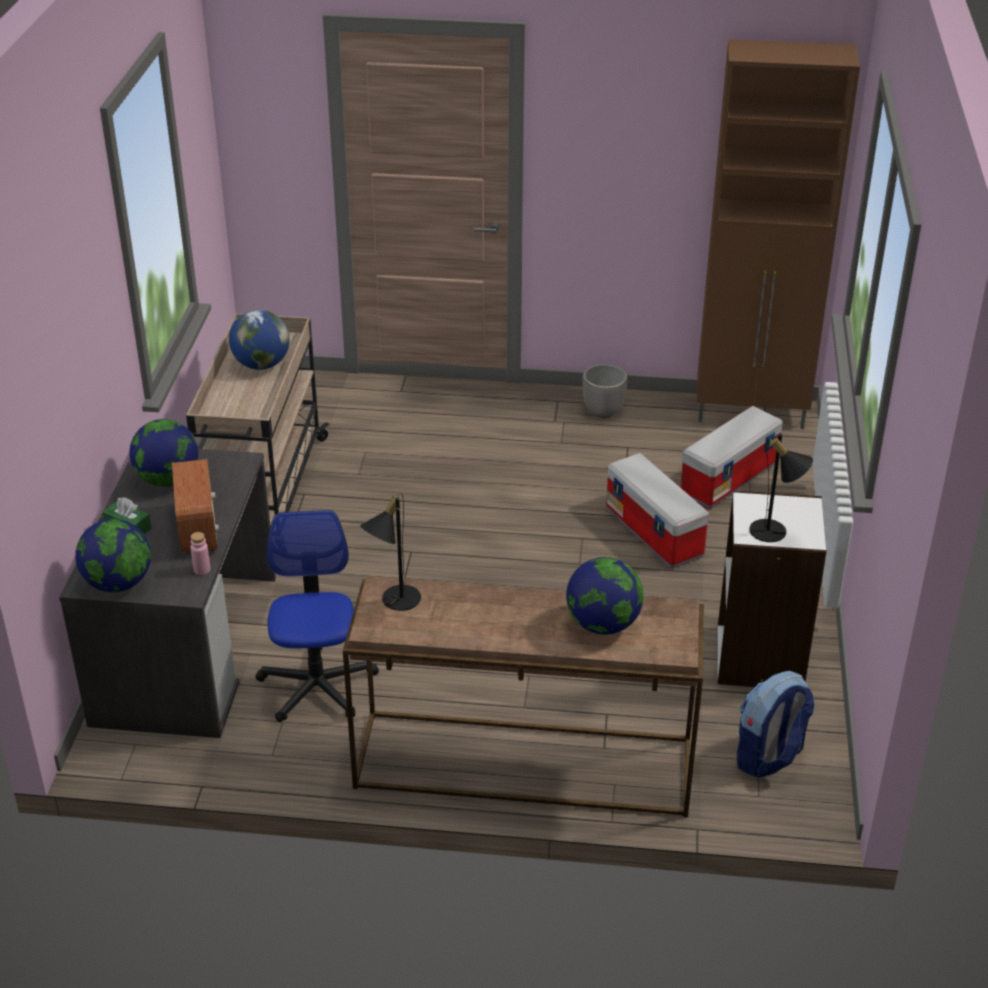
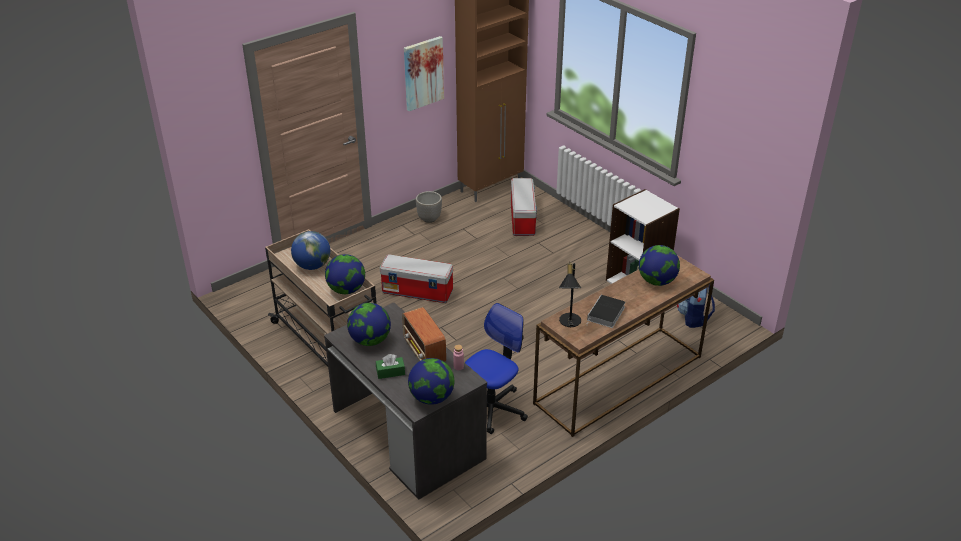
camera: 45 degrees left, 0 degrees up
(198, 529) = (424, 352): radio -> radio turned 150 degrees counterclockwise
(250, 412) = (346, 290): none -> globe
(317, 686) = (492, 408): office chair -> office chair turned 90 degrees clockwise
(458, 621) = (606, 314): none -> book
(649, 167) = (423, 73): none -> picture
(655, 532) = (528, 257): storage box -> storage box (418, 291)
(774, 533) = (653, 212): black table lamp -> none

